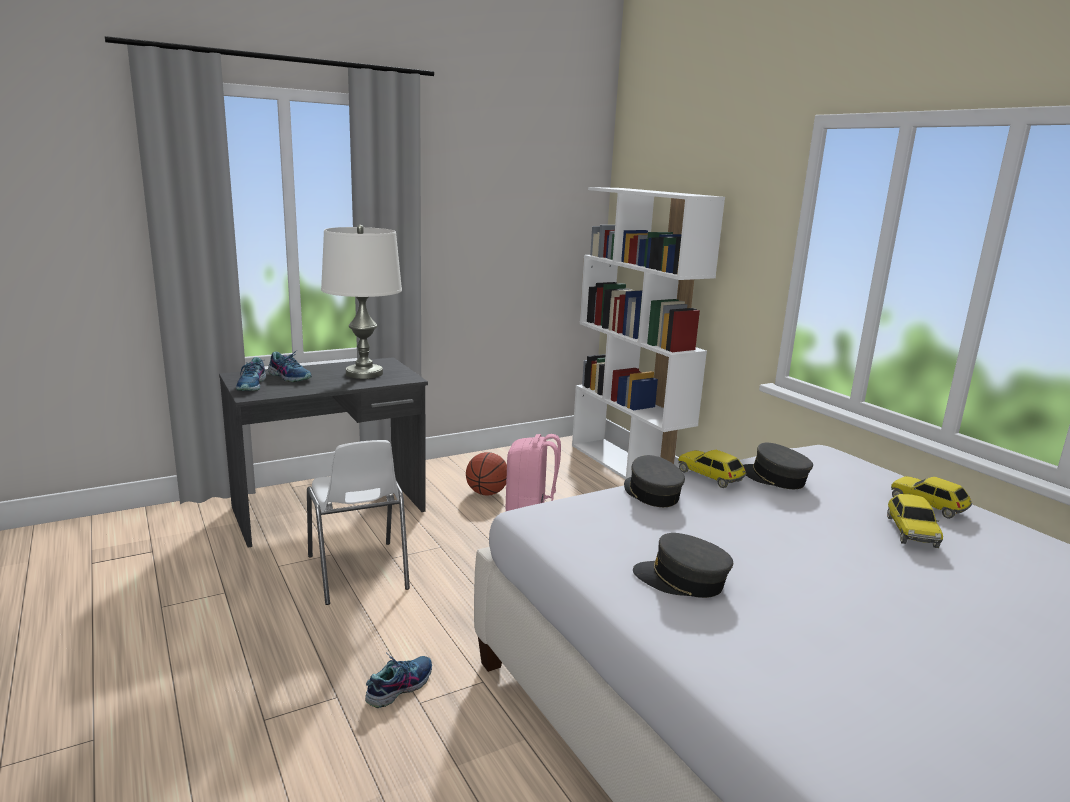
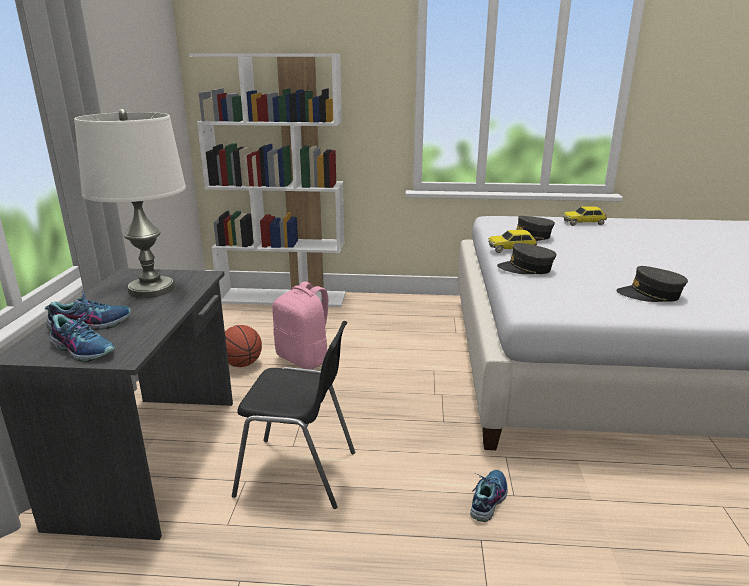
camera: 55 degrees left, 5 degrees up
(358, 573) = (298, 473): white chair -> black chair
(399, 686) = (488, 499): shoe -> shoe turned 45 degrees clockwise
(681, 580) = (650, 295): grey cap -> grey cap turned 45 degrees clockwise
(911, 531) = (615, 234): toy car -> none

